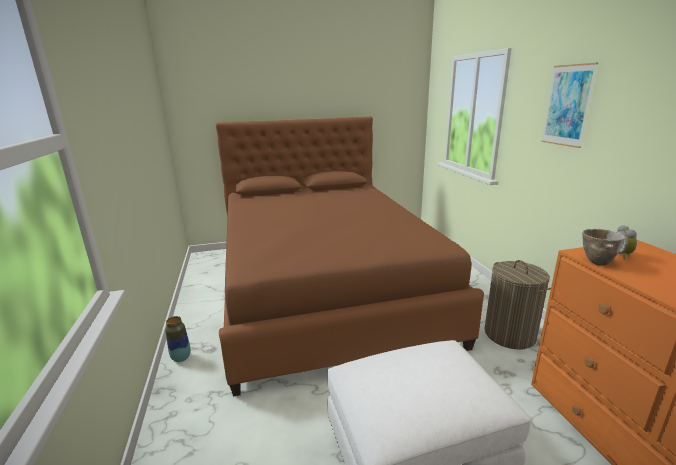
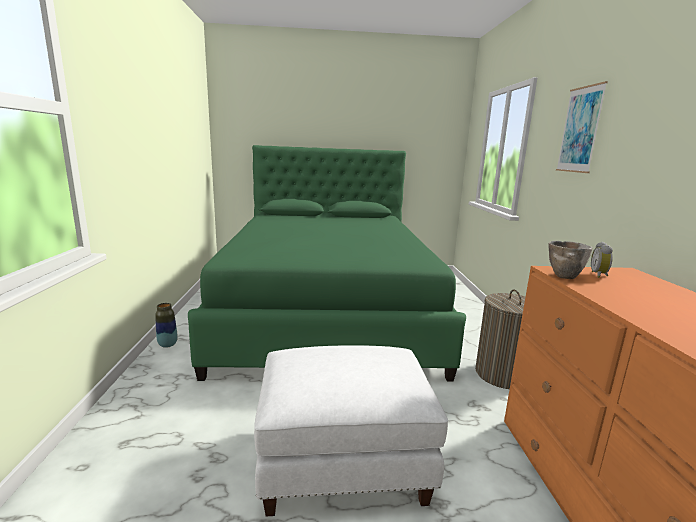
camera: 10 degrees right, 5 degrees down
(324, 286) = (327, 308): brown bed -> green bed

